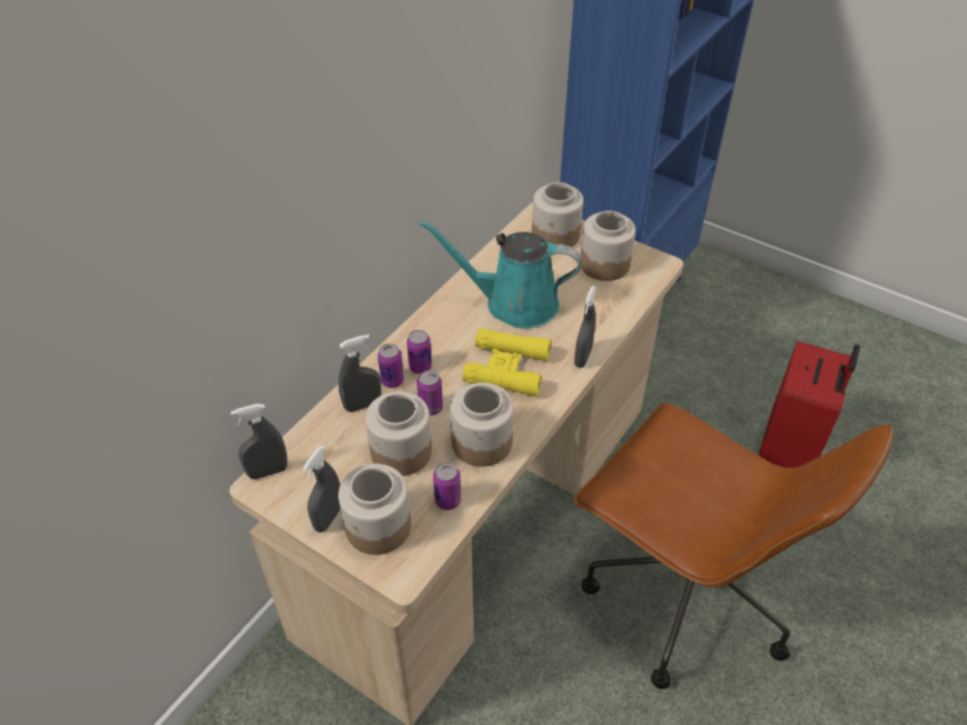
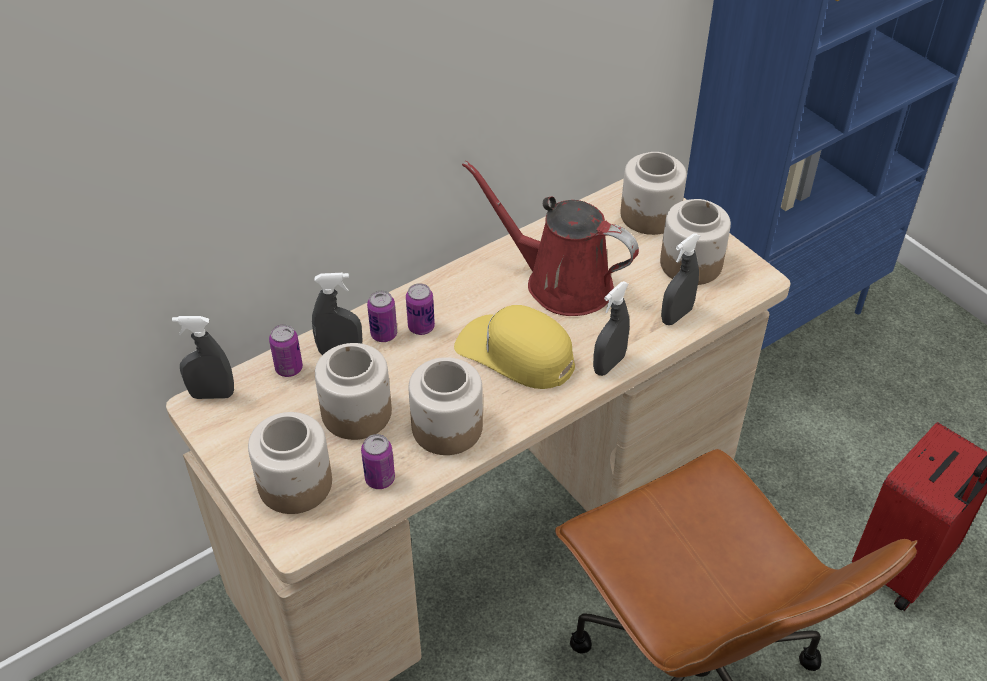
camera: 20 degrees right, 0 degrees up
(328, 518) = (249, 460): grey spray bottle -> grey spray bottle (676, 315)
(431, 408) = (410, 375): can -> can (289, 368)
(507, 368) = (516, 354): yellow binoculars -> yellow cap
(514, 303) = (560, 283): turquoise watering can -> red watering can

